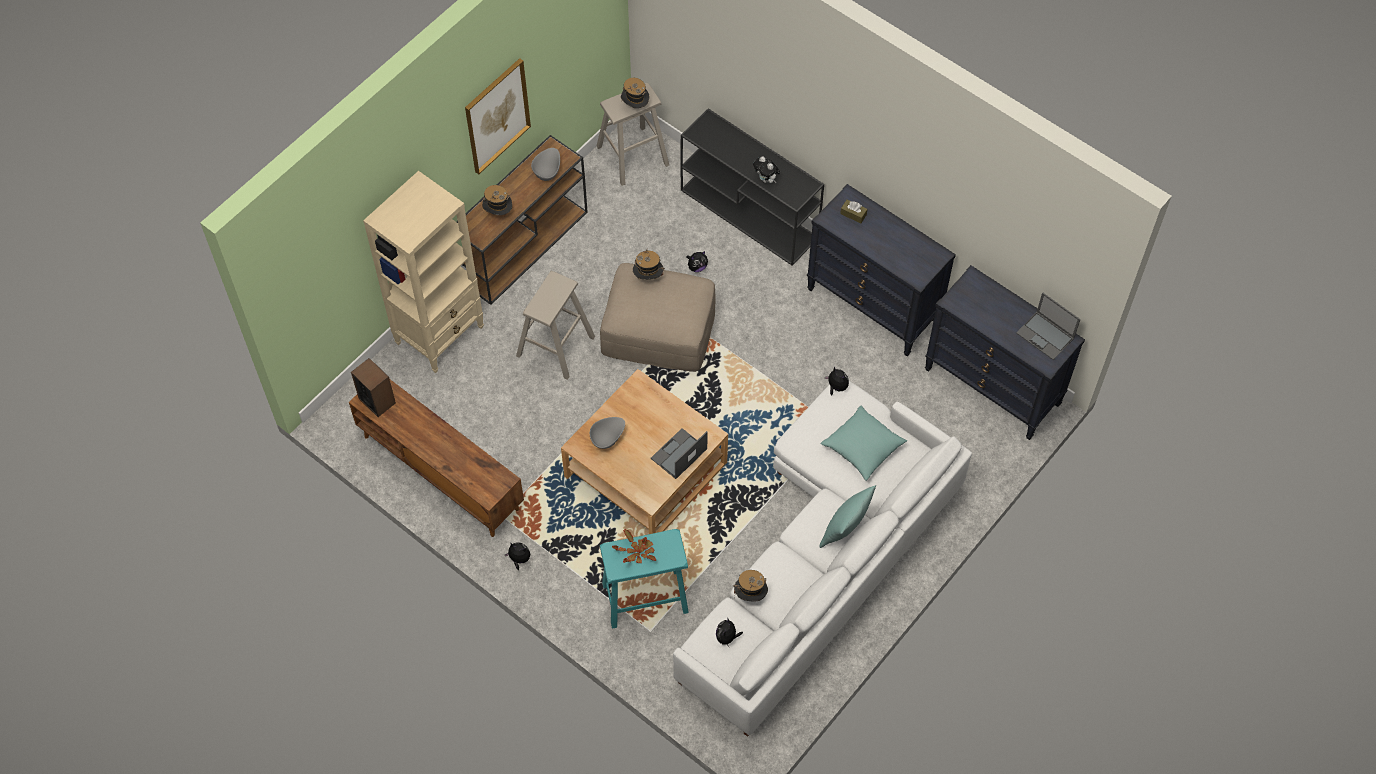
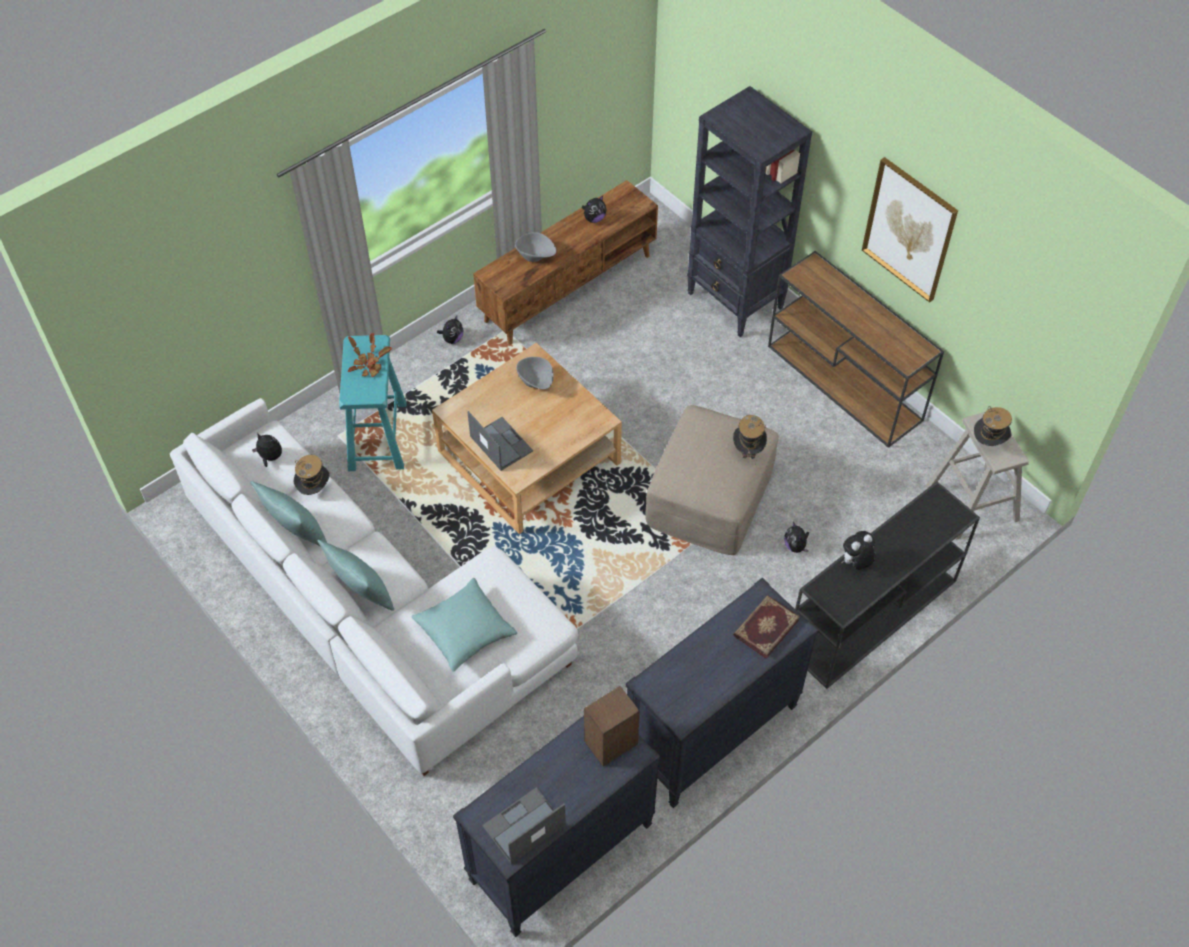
camera: 100 degrees right, 5 degrees down
(377, 400) = (623, 200): speaker -> speaker (611, 742)
(440, 334) = (735, 301): beige bookcase -> black bookcase
(498, 213) = (831, 293): hat -> none
(547, 172) = (887, 343): grey bowl -> grey bowl (536, 257)
(555, 346) = (704, 397): beige stool -> none
(799, 595) = (296, 533): none -> turquoise pillow
(836, 387) = (558, 622): plush toy -> plush toy (594, 219)
(853, 214) = (765, 627): brown tissue box -> book

